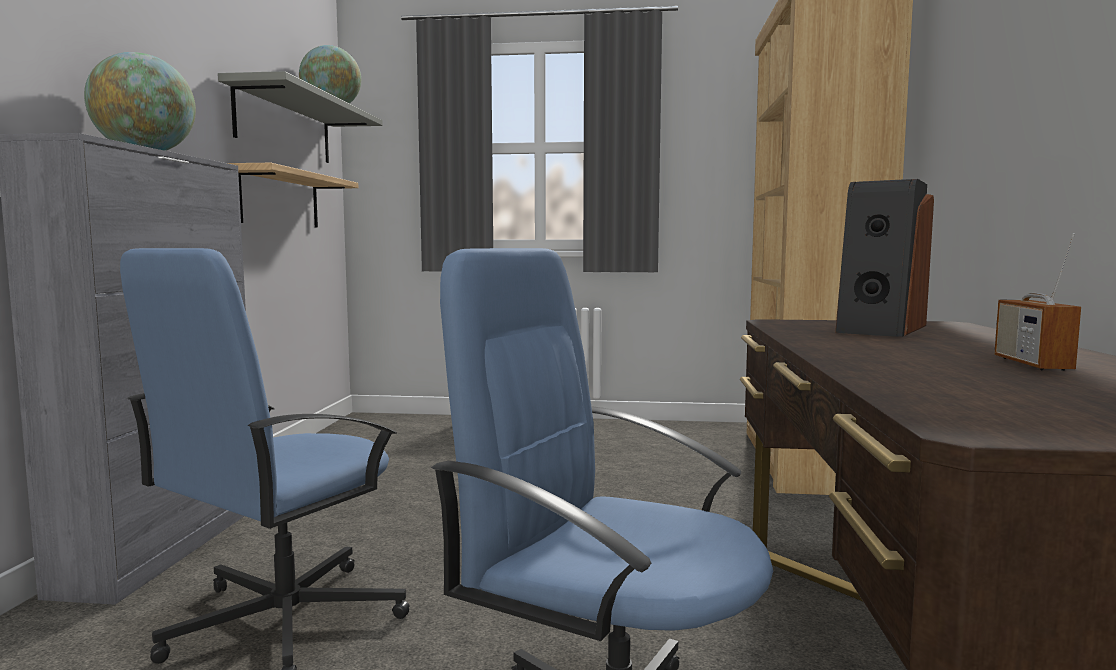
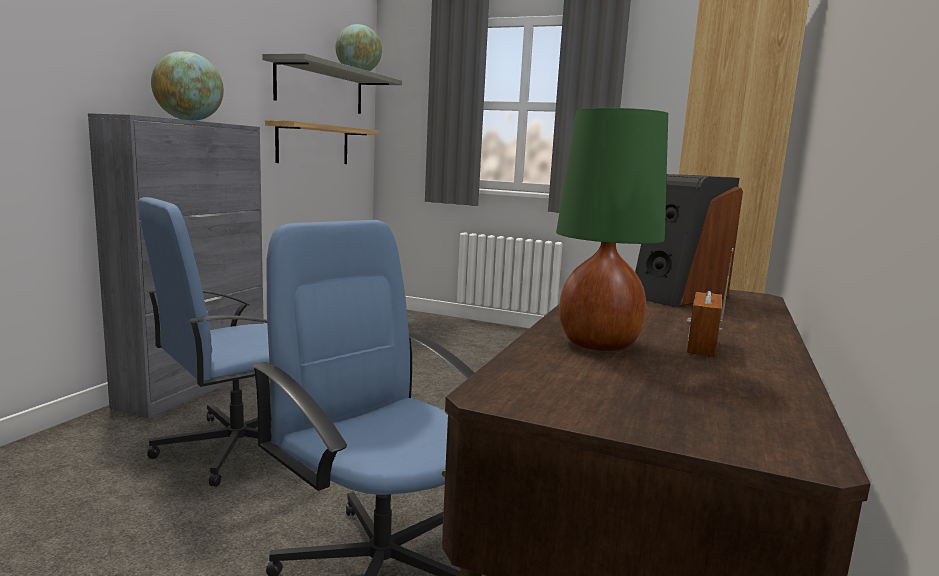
camera: 15 degrees right, 5 degrees up
(932, 372) = (599, 344): none -> green table lamp

